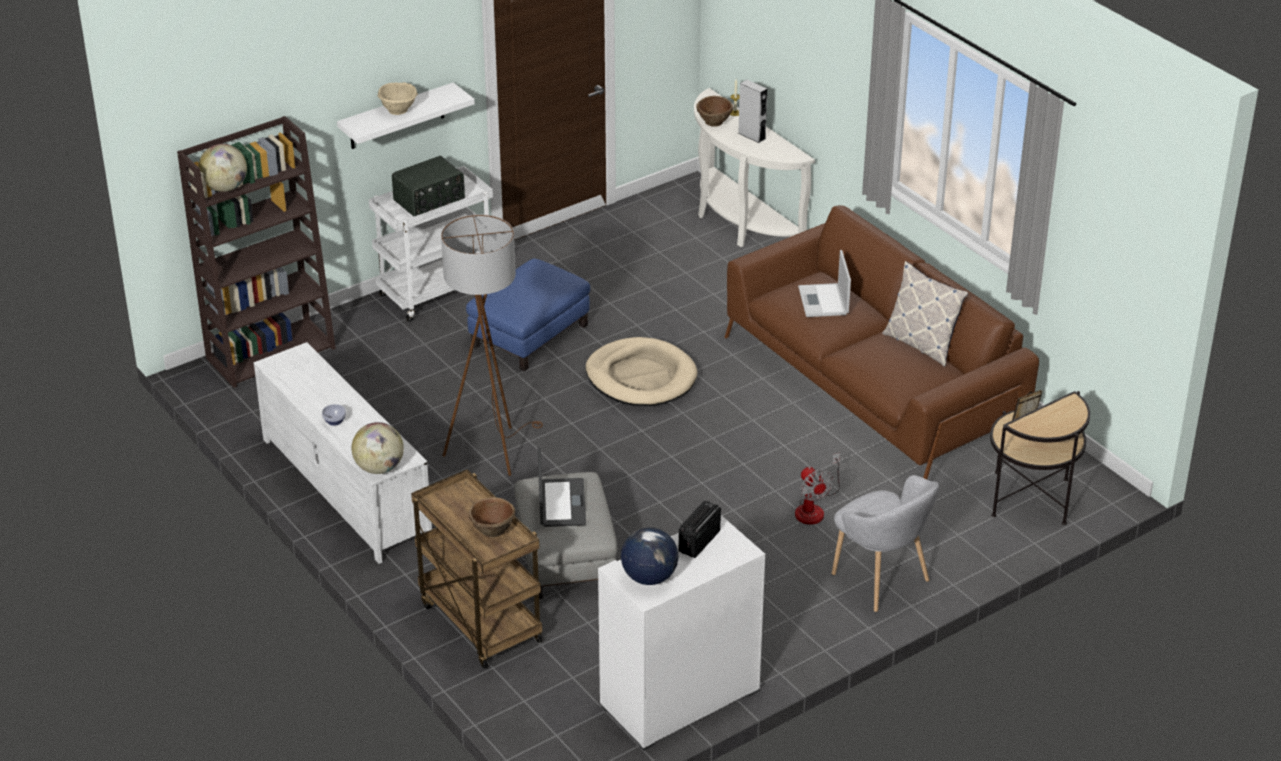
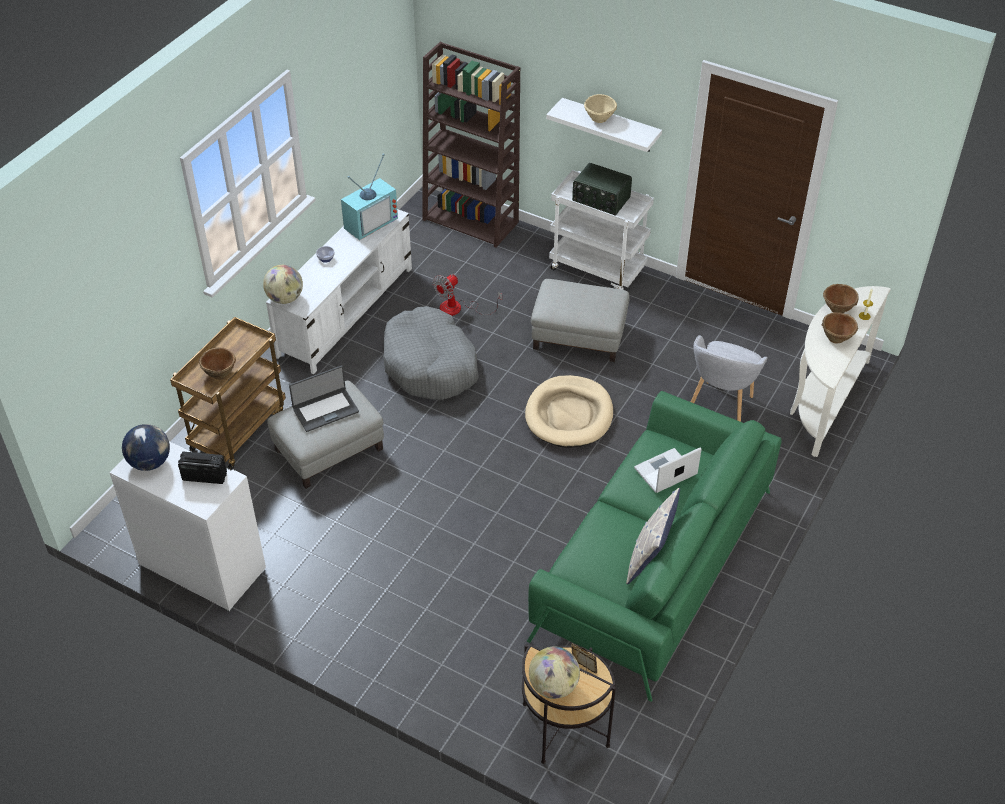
camera: 65 degrees right, 10 degrees up
(225, 188) = (452, 86): globe -> globe (553, 686)
(296, 373) = (369, 221): none -> television
(490, 449) = (430, 365): brown floor lamp -> grey dog bed
(529, 335) = (579, 335): blue ottoman -> grey ottoman
(752, 136) = (837, 337): grey speaker -> brown bowl
(814, 508) = (465, 576): fan -> fan (458, 308)
(873, 387) = (653, 563): brown sofa -> green sofa
(881, 580) = (396, 649): grey armchair -> grey armchair (720, 408)

